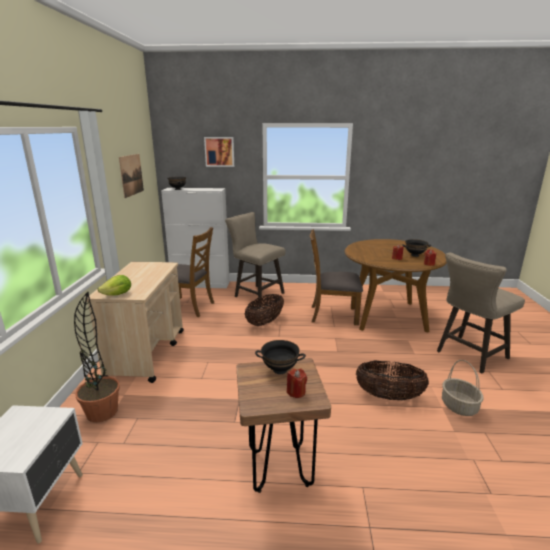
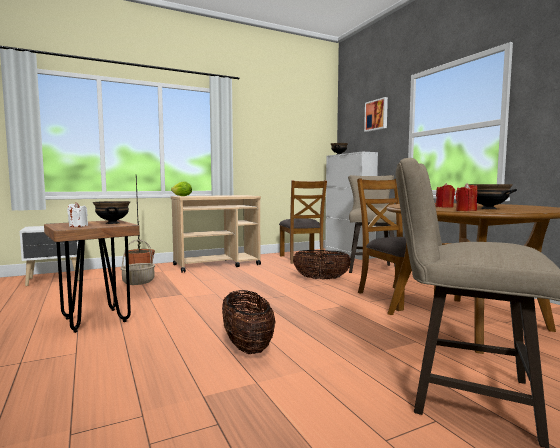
camera: 60 degrees right, 15 degrees down
(131, 175) = (287, 136): picture -> none
(296, 392) = (78, 226): red candle -> white candle
(458, 406) = (273, 395): basket -> basket (139, 282)

